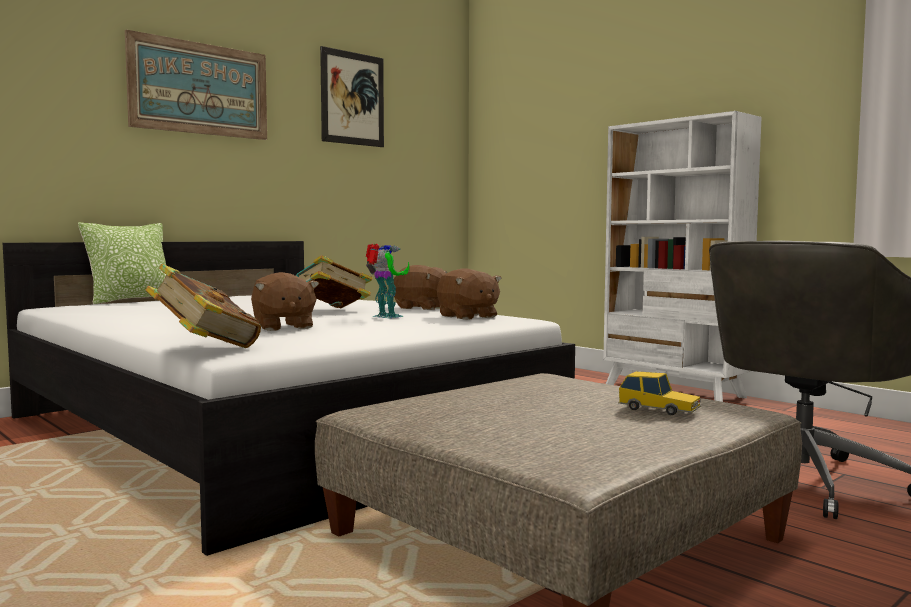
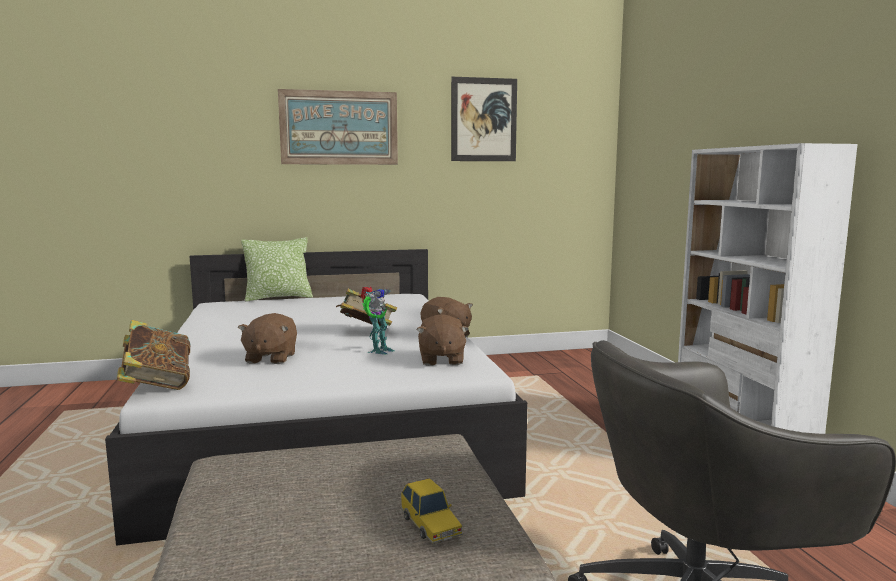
camera: 30 degrees right, 5 degrees up
(386, 317) = (378, 351): toy robot -> toy robot turned 45 degrees clockwise

